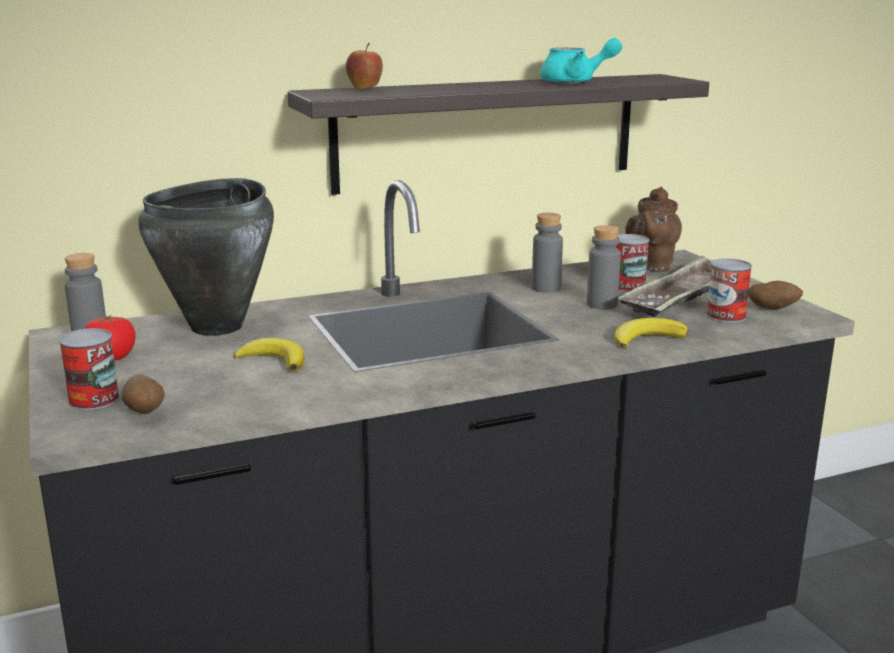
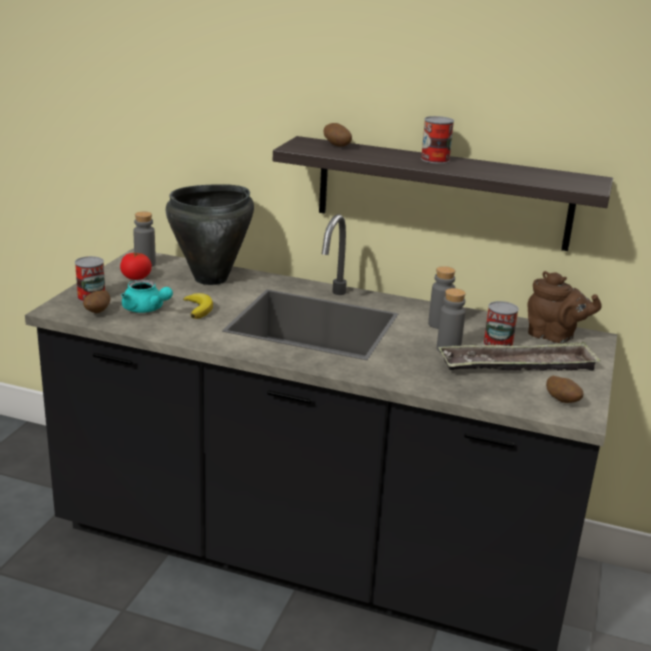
camera: 40 degrees right, 5 degrees up
(365, 89) = (336, 146): apple -> potato
(575, 82) = (499, 171): turquoise teapot -> turquoise teapot (146, 309)
(646, 338) = (420, 382): banana -> none
(651, 266) = (554, 336): brown teapot -> brown teapot turned 120 degrees counterclockwise
(725, 315) = (514, 391): can -> can (435, 159)

